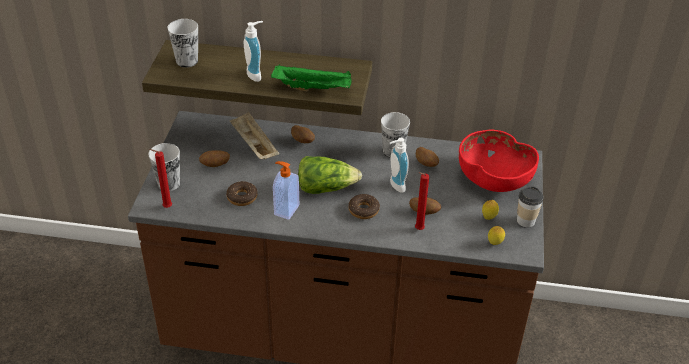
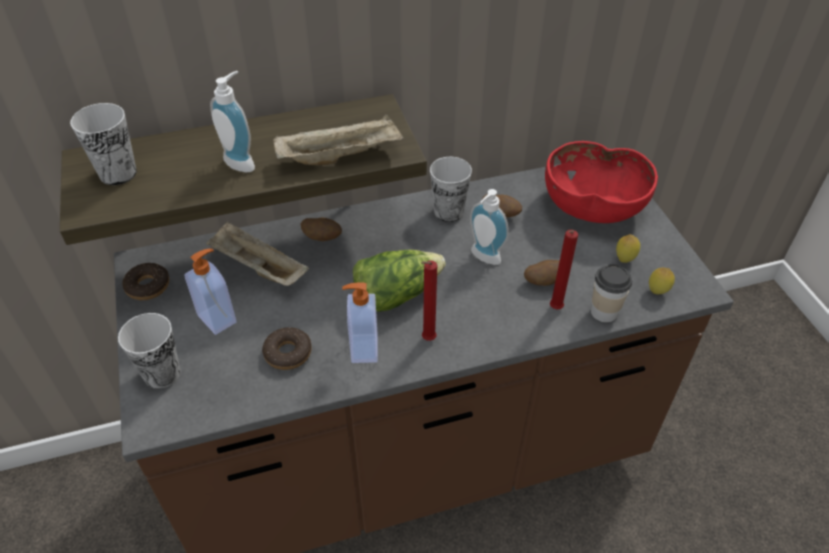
camera: 25 degrees left, 5 degrees up
(166, 207) = (179, 416): red candle -> red candle (427, 340)
(215, 165) = (218, 318): potato -> soap dispenser
(313, 88) = (341, 156): green tray -> beige tray
(363, 210) = (467, 308): donut -> donut (148, 286)
(525, 221) = (668, 247): cup -> cup (604, 312)

